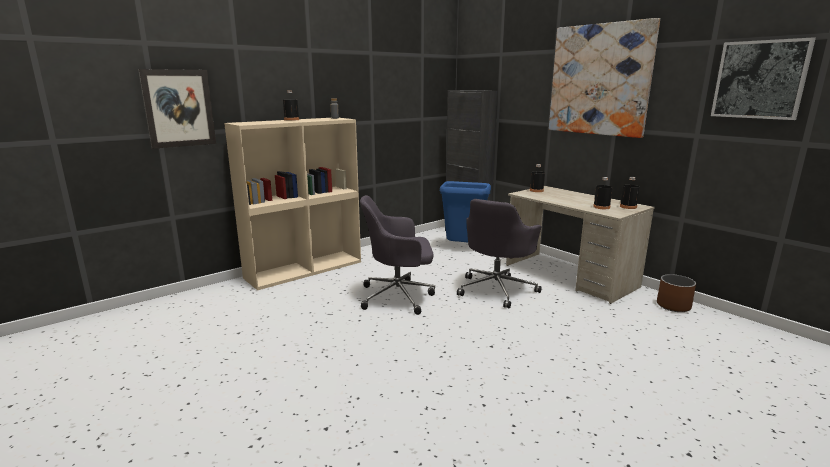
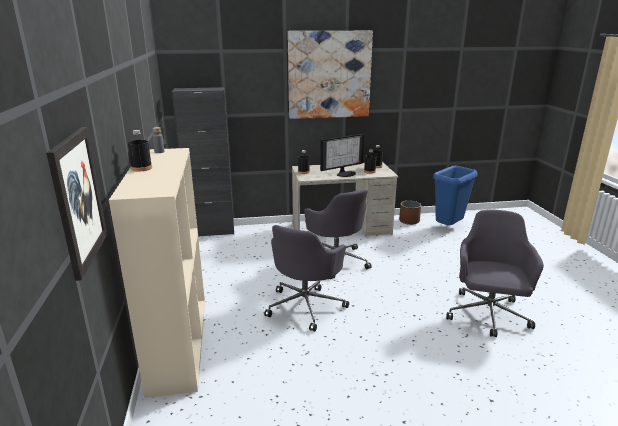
camera: 60 degrees left, 5 degrees up
(463, 248) = (242, 244): blue trash can -> blue trash can (448, 227)
(504, 404) = (487, 315): none -> grey office chair
(570, 201) = (345, 173): none -> monitor
(760, 79) = (432, 73): picture -> none

